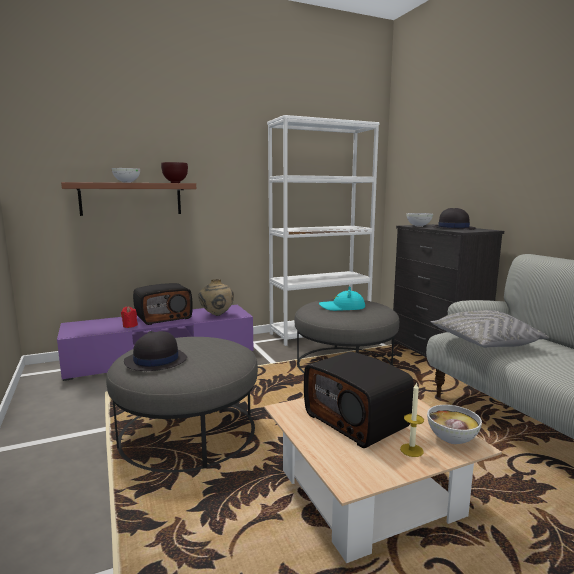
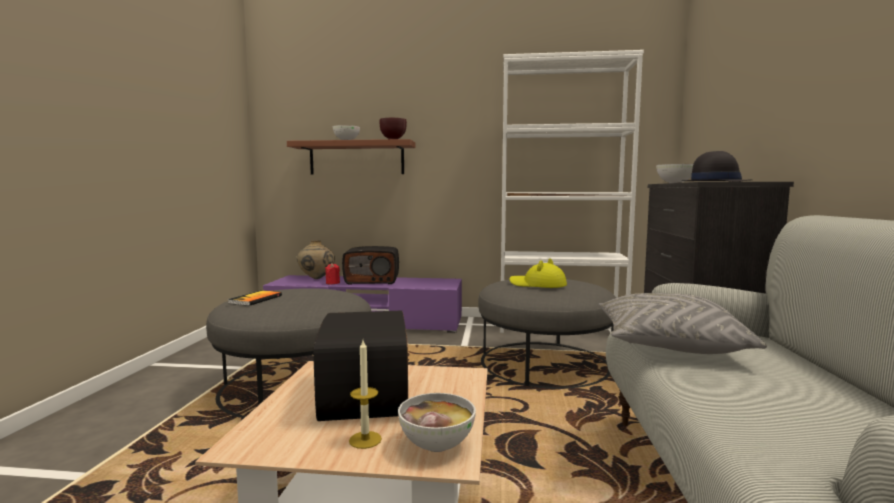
camera: 30 degrees right, 5 degrees down
(155, 360) = (255, 299): black hat -> book
(216, 315) = (422, 284): beige vase -> beige vase (316, 279)
(342, 307) = (537, 285): turquoise hat -> yellow hat

